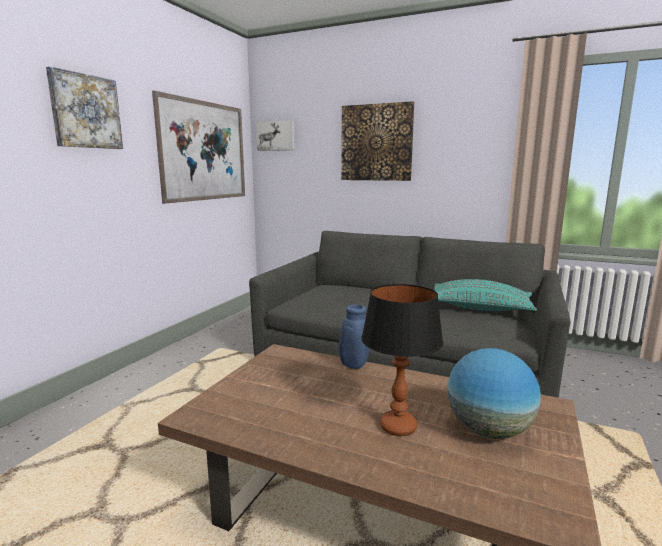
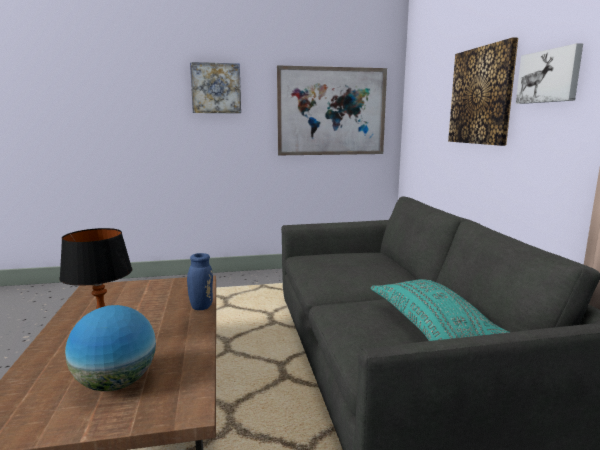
camera: 55 degrees right, 0 degrees up
(276, 136) = (415, 92): picture -> picture (549, 76)

